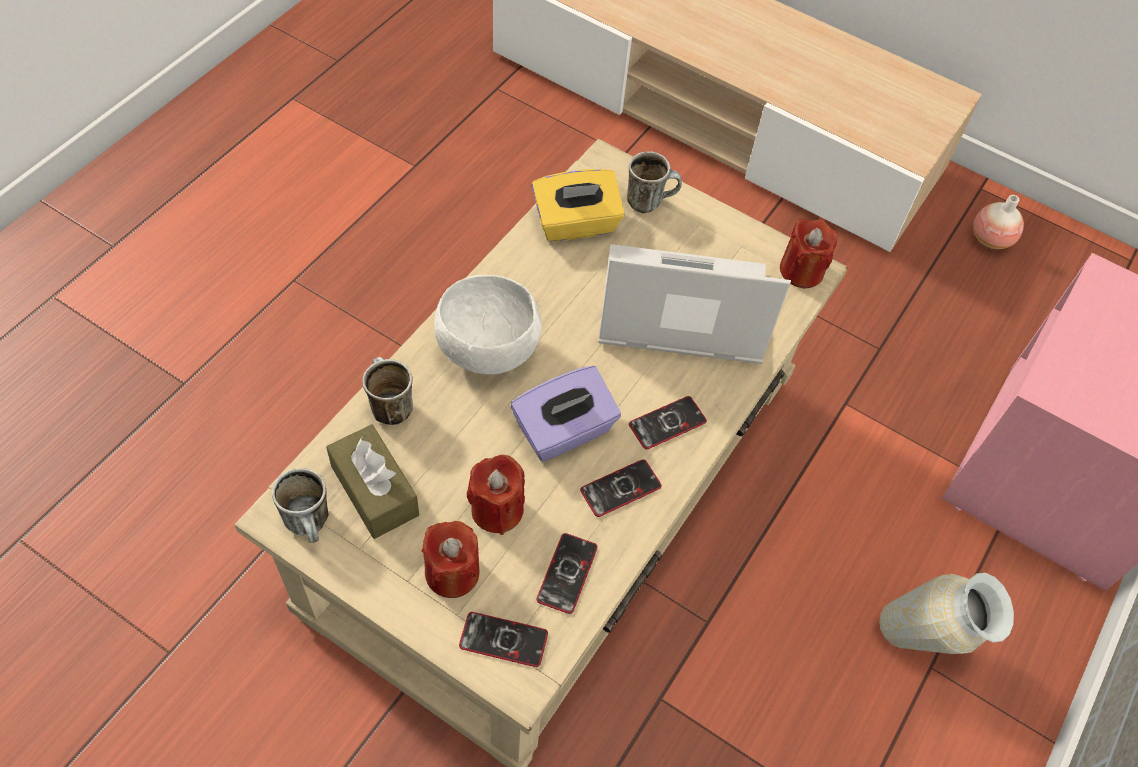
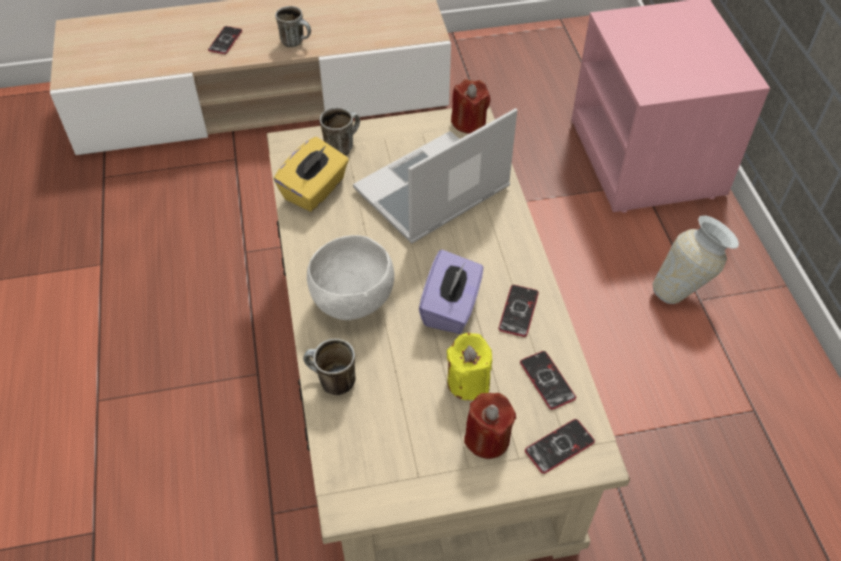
camera: 40 degrees left, 5 degrees down
(311, 525) = (373, 491): mug -> mug (296, 42)
(374, 490) = (385, 436): brown tissue box -> none
(497, 509) = (468, 382): red candle -> yellow candle
(667, 423) = (499, 256): phone -> phone (225, 41)
(990, 239) = (489, 63): vase -> none

